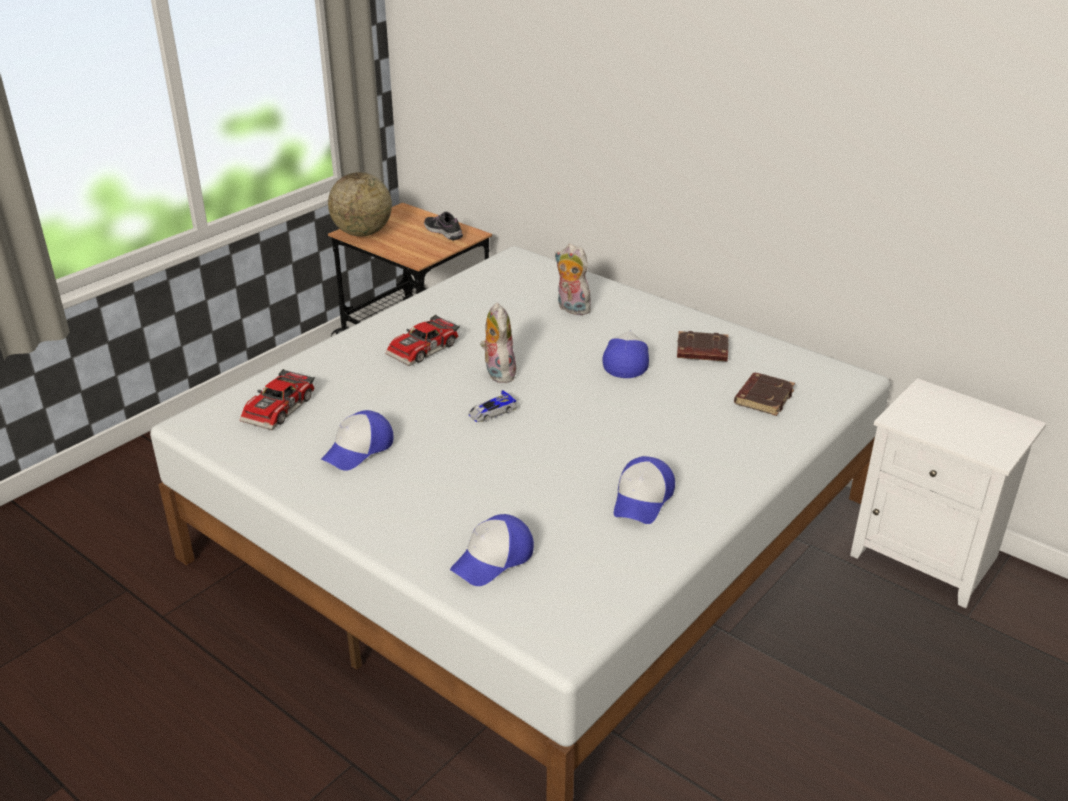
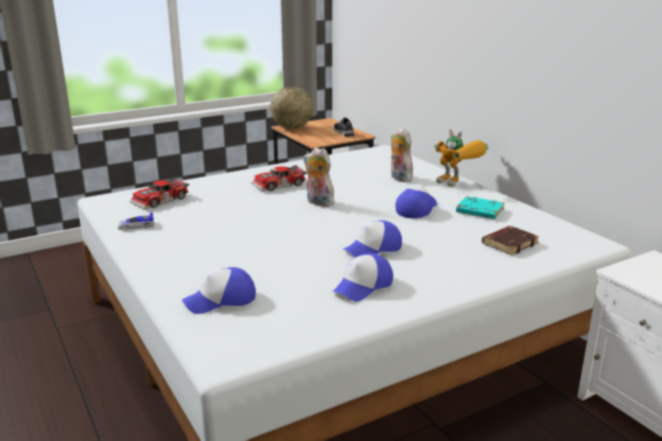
camera: 20 degrees right, 10 degrees down
(358, 449) = (188, 227): cap -> cap (373, 249)
(491, 412) = (295, 222): toy car -> toy car (136, 226)
(497, 373) = (318, 203): plush toy -> plush toy turned 60 degrees counterclockwise
(649, 307) = (458, 184): none -> toy robot
(701, 351) = (479, 211): brown book -> turquoise book

